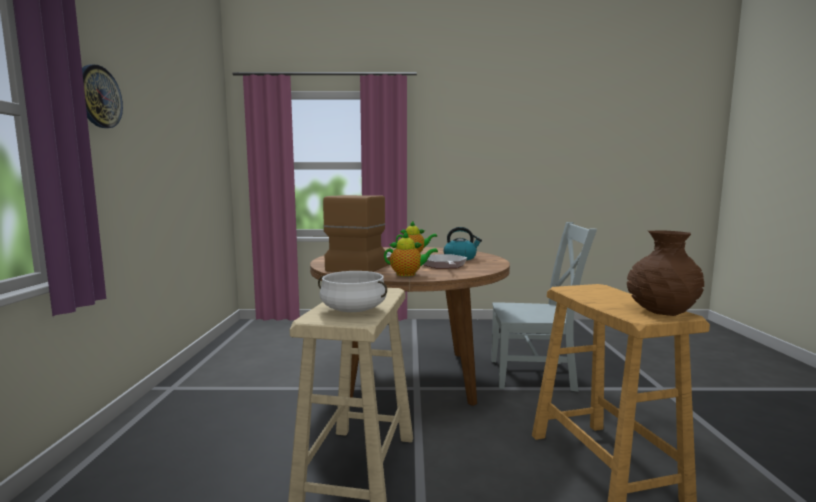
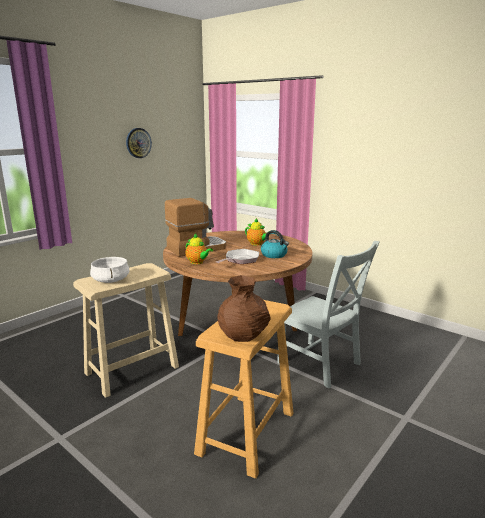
camera: 40 degrees right, 10 degrees up
(98, 97) = (78, 131): wall clock -> wall clock (138, 143)

